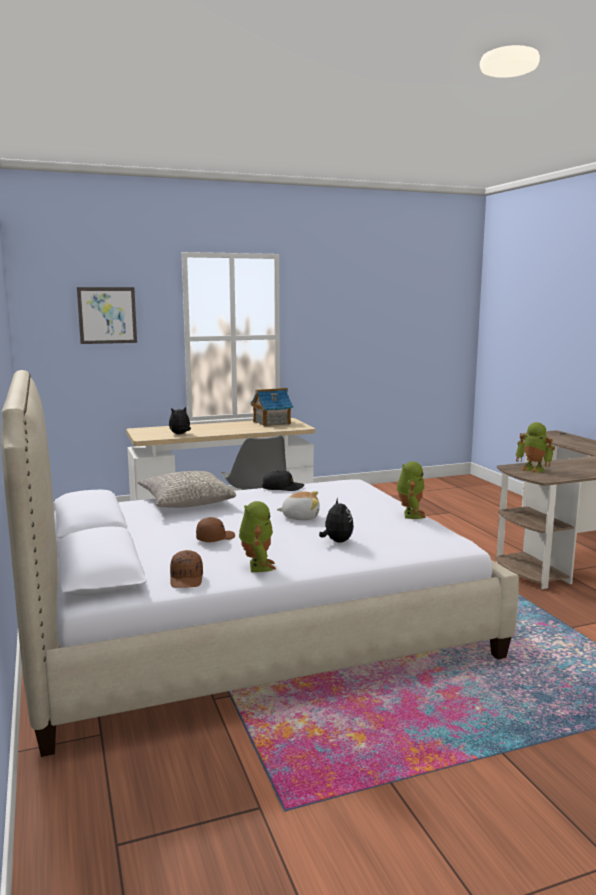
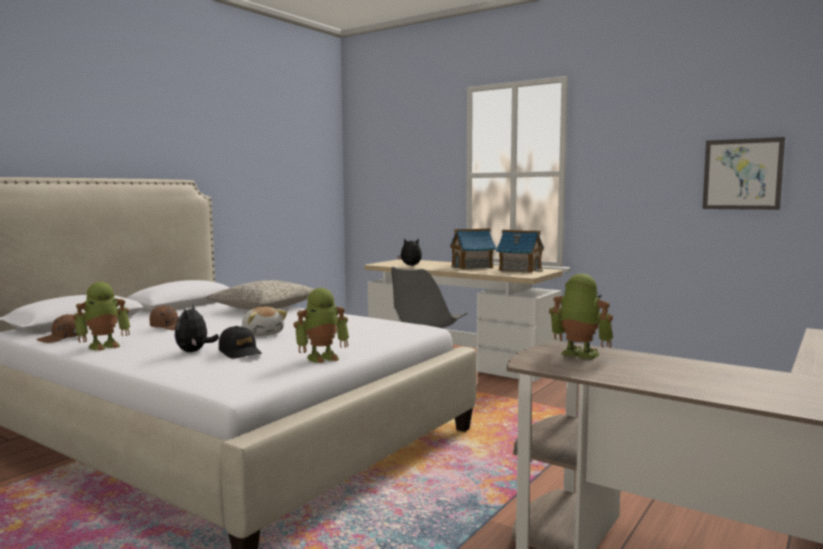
camera: 55 degrees right, 5 degrees down
(107, 315) = (405, 153): picture -> picture (742, 174)
(228, 426) = (472, 266): none -> toy house
(282, 488) = (353, 316): black cap -> black cap (240, 352)
(336, 541) = (194, 351): plush toy -> plush toy turned 135 degrees clockwise
(534, 469) = (578, 355): toy robot -> toy robot turned 120 degrees clockwise

